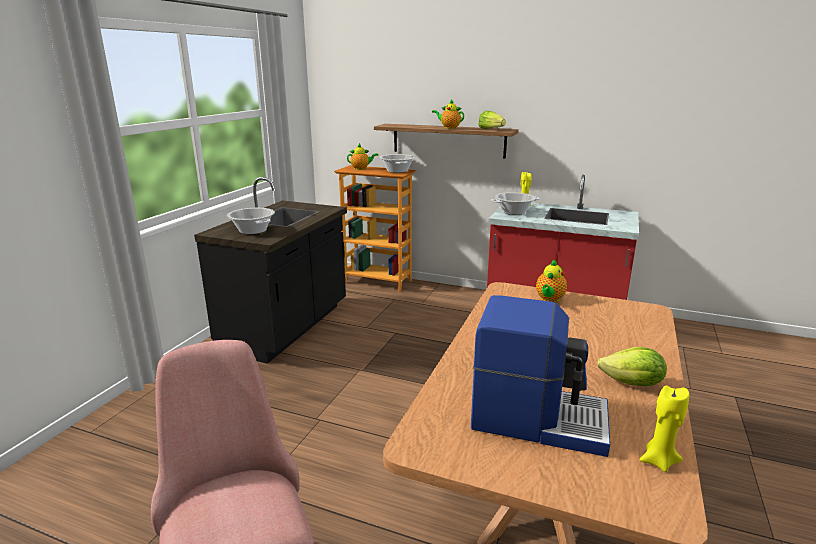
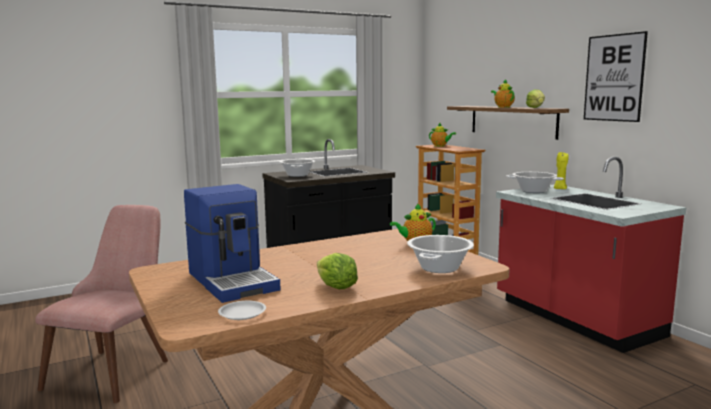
camera: 40 degrees right, 10 degrees down
(397, 171) = (465, 149): cooking pot -> cooking pot (439, 268)
(568, 102) = (614, 78): none -> picture
(658, 461) = (242, 313): yellow candle -> white plate

